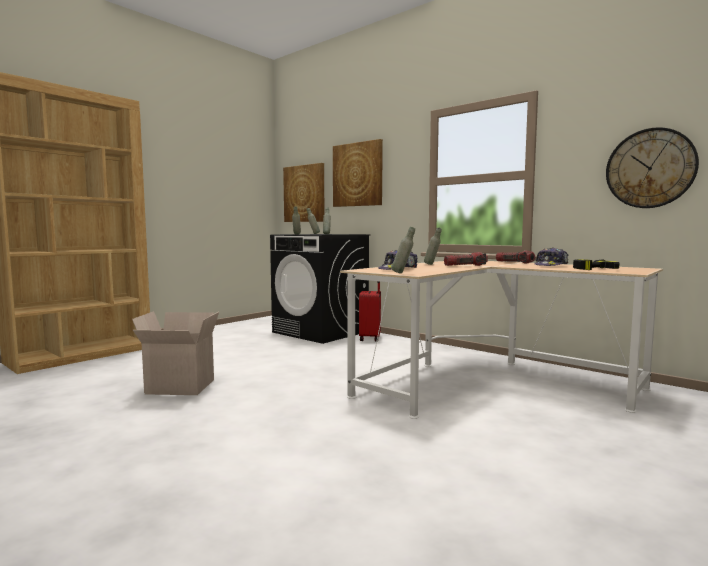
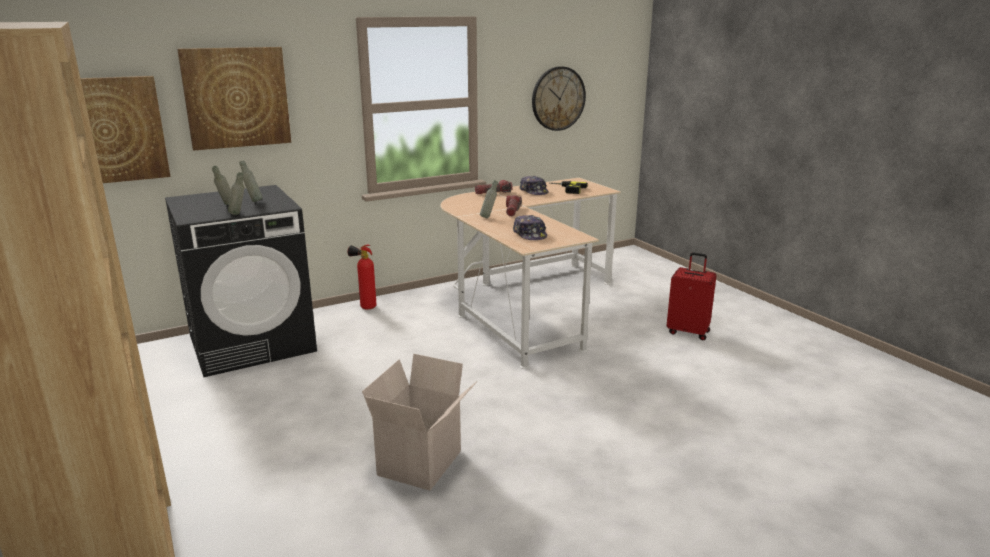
camera: 70 degrees left, 15 degrees up
(371, 338) = (327, 320): red suitcase -> red suitcase (688, 332)
(403, 273) = (570, 239): grey bottle -> none
(404, 342) = (365, 307): none -> fire extinguisher

